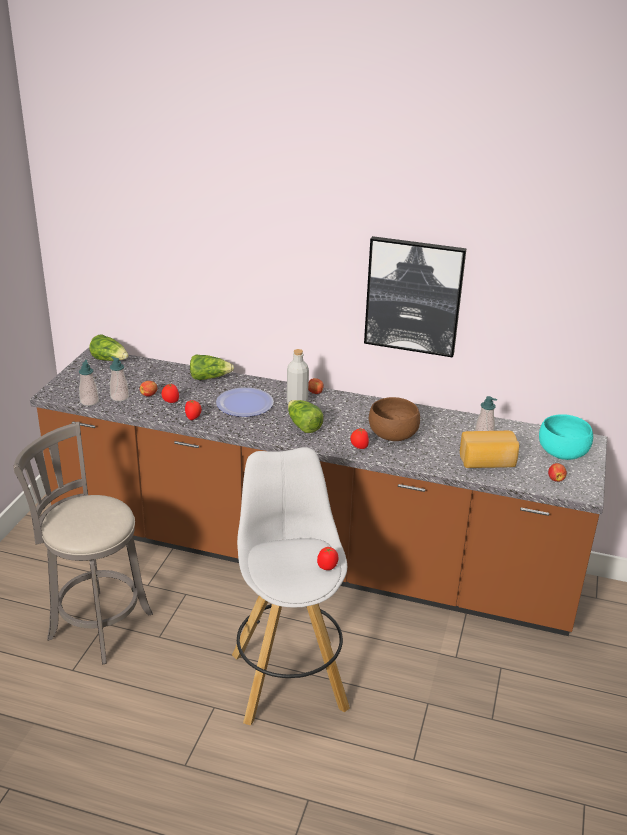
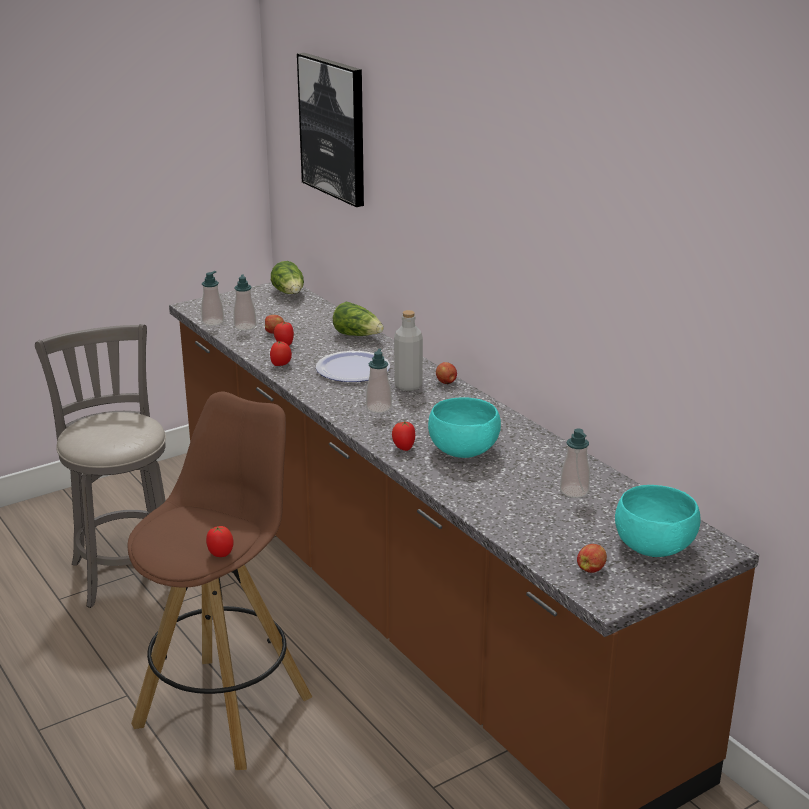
camera: 40 degrees right, 5 degrees down
(288, 679) = (225, 709): white stool -> brown stool
(303, 425) = (378, 408): lettuce -> soap dispenser
(393, 435) = (463, 450): brown bowl -> turquoise bowl
(413, 296) = (552, 269): picture -> picture (334, 128)
(488, 462) = (532, 518): bread -> none

